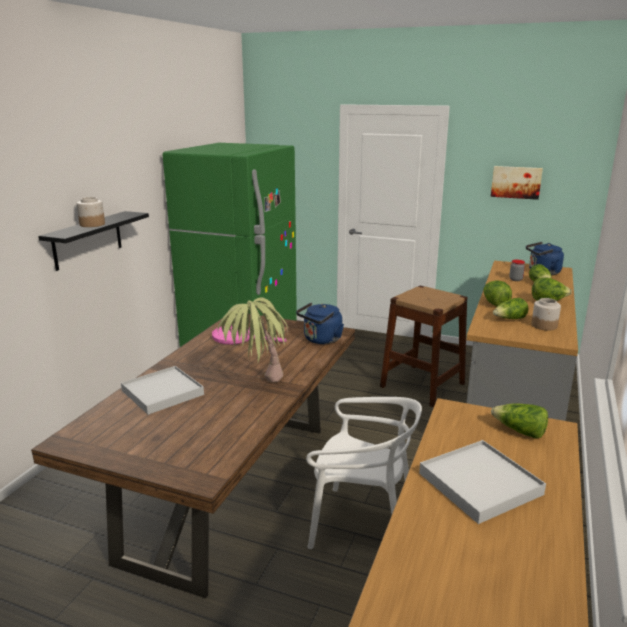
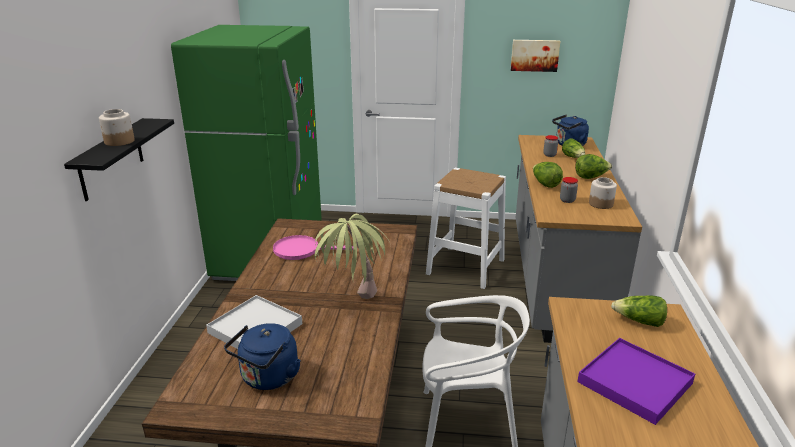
camera: 15 degrees left, 5 degrees up
(321, 340) = (390, 242): blue kettle -> blue kettle (268, 378)
(422, 385) = (465, 267): brown stool -> white stool
(480, 484) = (635, 382): white tray -> purple tray
(509, 319) = (567, 200): lettuce -> jar

